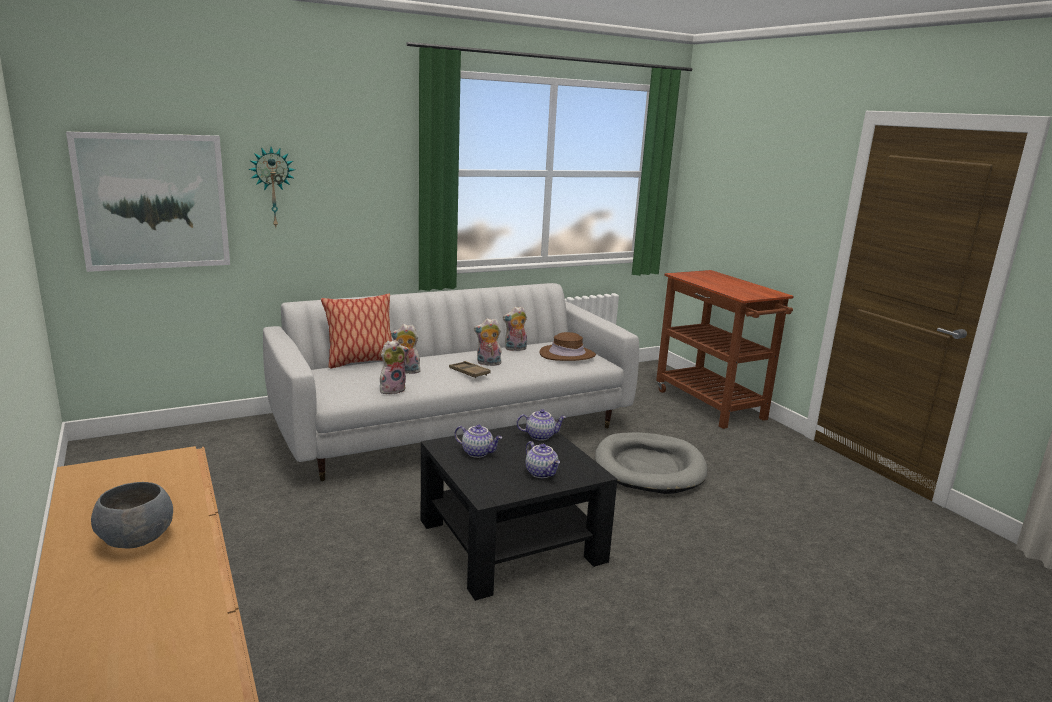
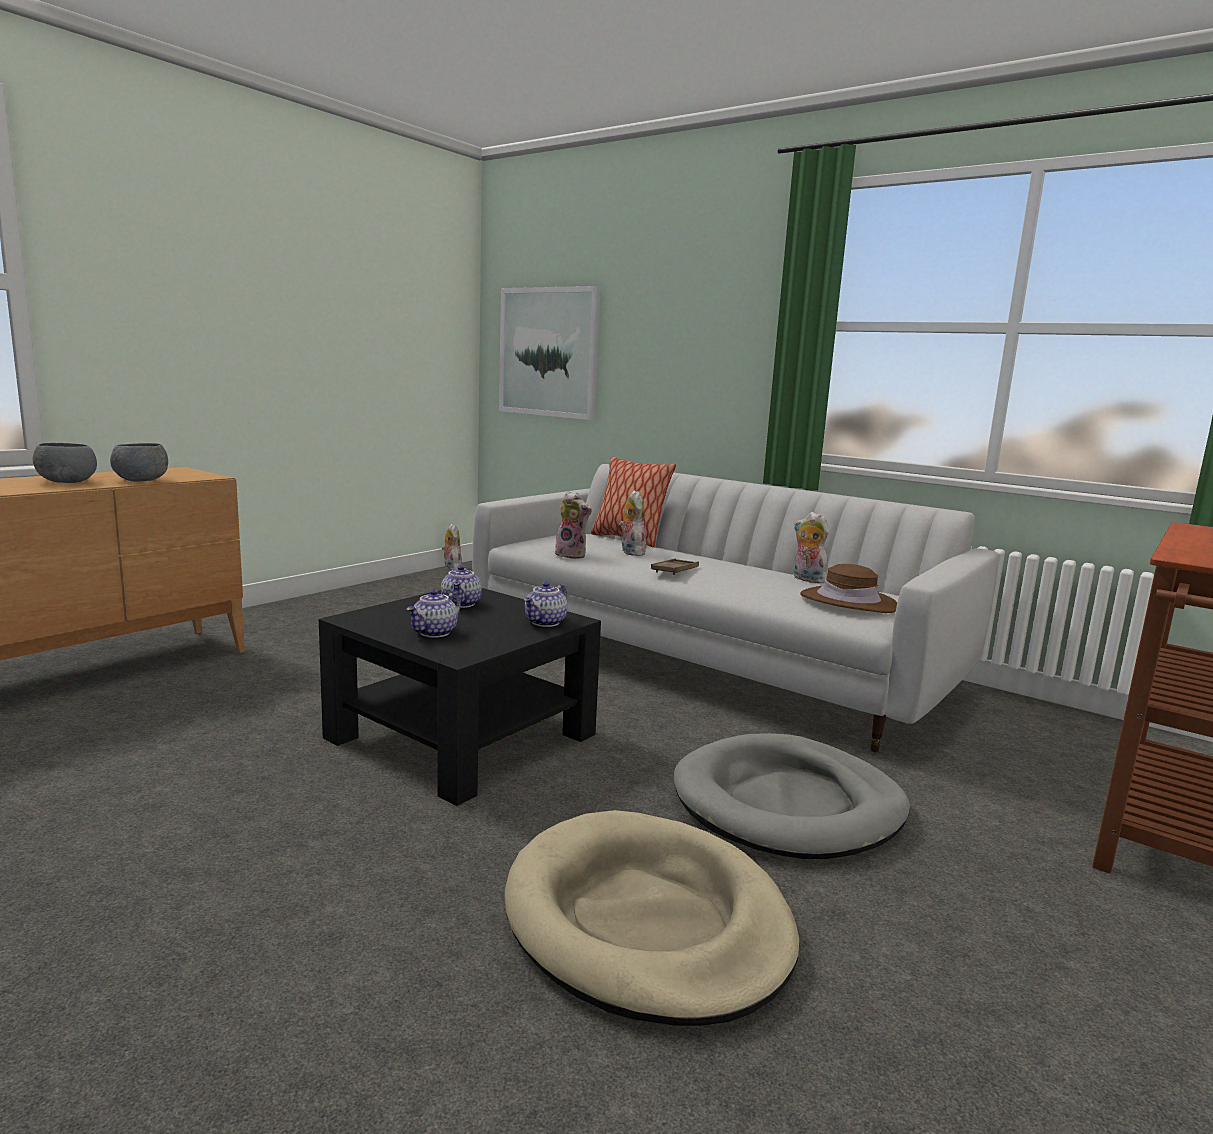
camera: 65 degrees right, 5 degrees down
(170, 494) = (141, 480): none -> grey bowl
(272, 187) = (637, 341): wall clock -> none
(488, 363) = (722, 574): plush toy -> plush toy (451, 568)
(540, 436) = (546, 623): teapot -> teapot turned 60 degrees clockwise
(737, 534) = (647, 921): none -> beige dog bed

